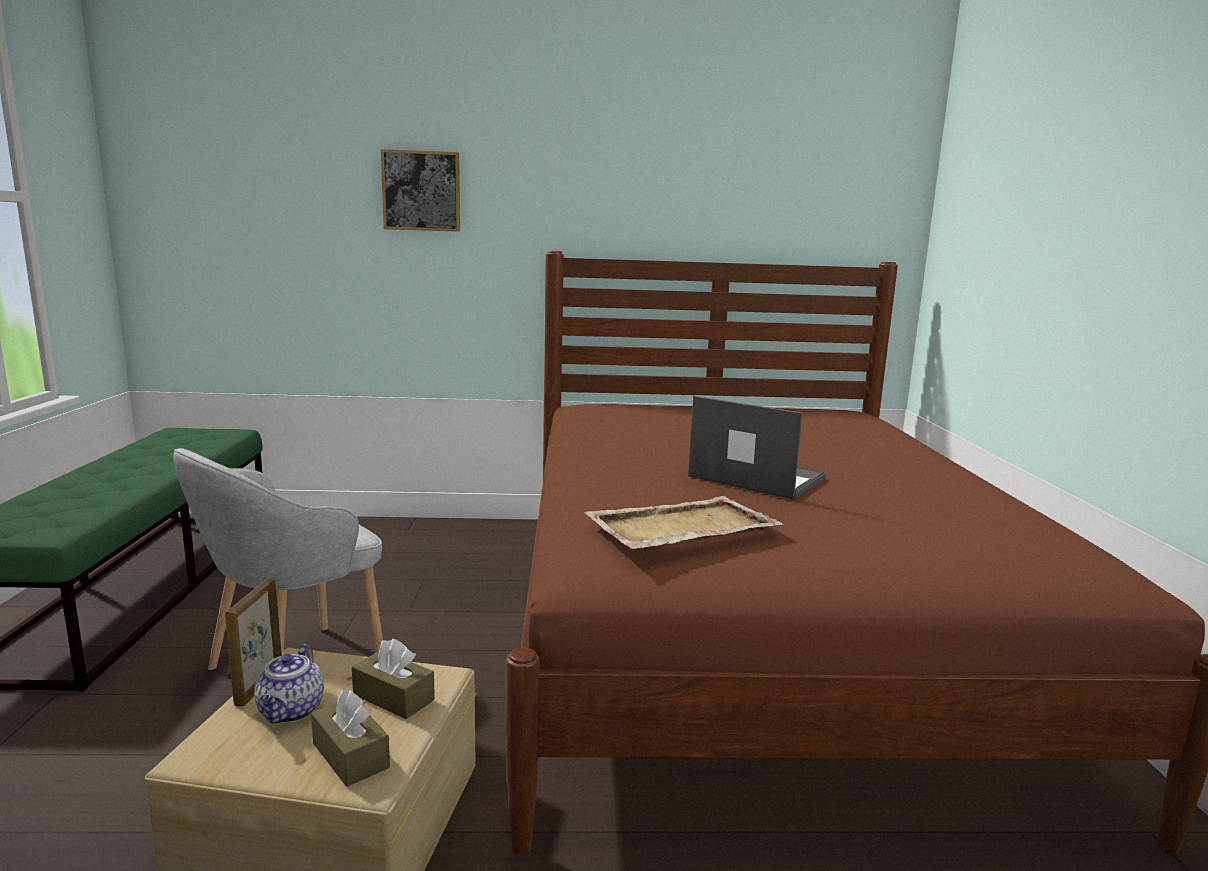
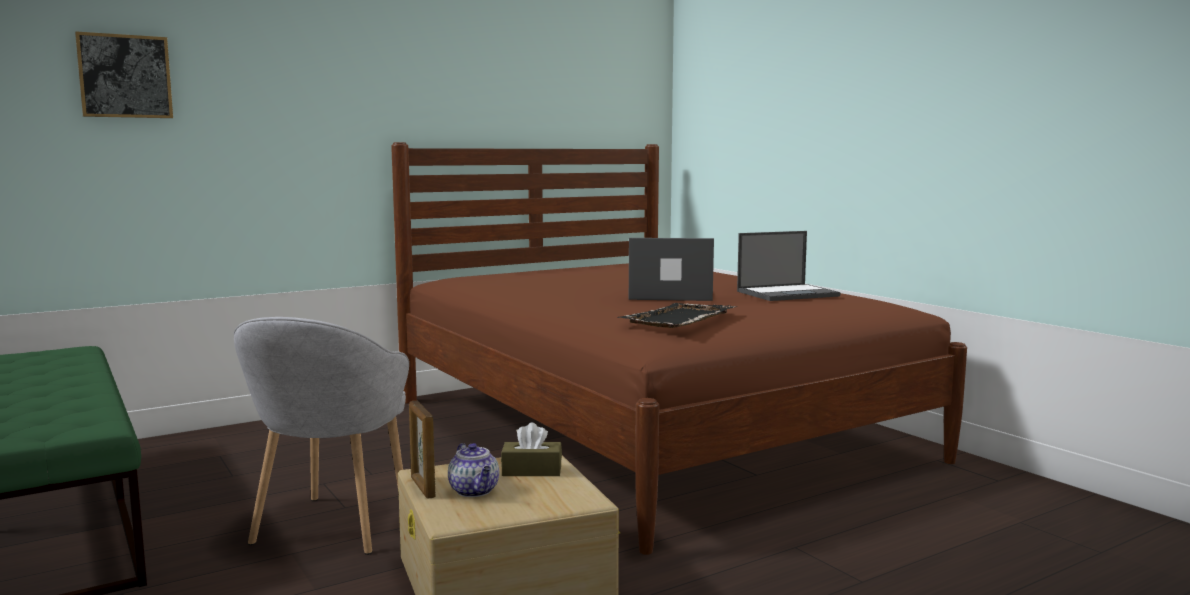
camera: 30 degrees left, 5 degrees down
(350, 755) = (554, 496): brown tissue box -> none
(421, 191) = (265, 88): picture -> picture (125, 76)
(680, 528) = (678, 319): beige tray -> black tray
(934, 505) = (788, 293): none -> laptop

